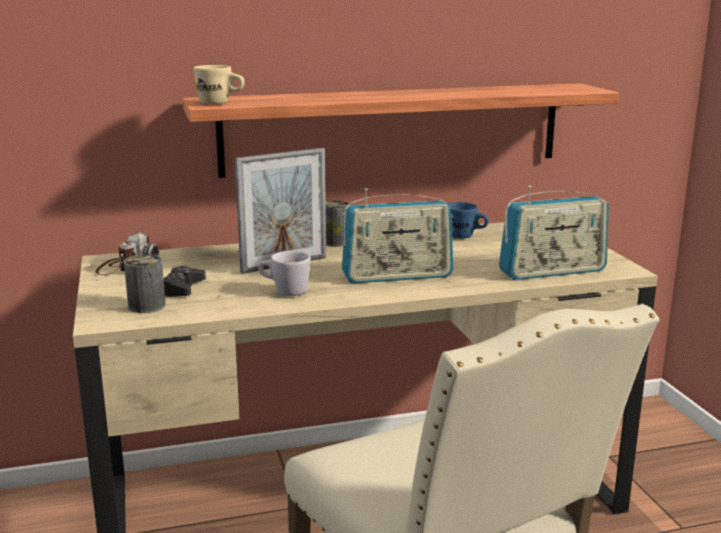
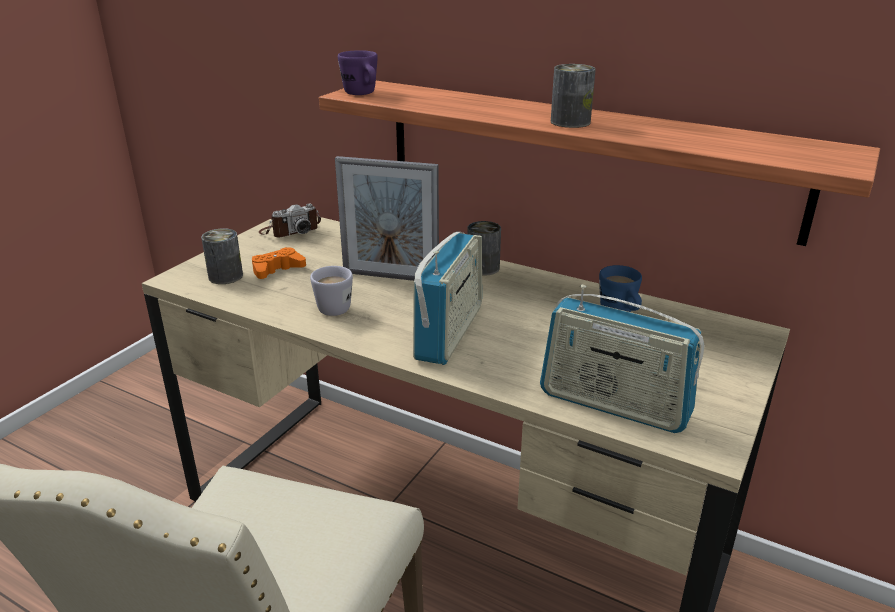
camera: 45 degrees right, 10 degrees up
(182, 288) = (277, 269): black game controller -> orange game controller
(221, 103) = (362, 94): beige mug -> purple mug
(397, 276) = (449, 333): radio -> radio turned 105 degrees counterclockwise
(414, 95) = (570, 122): none -> can

